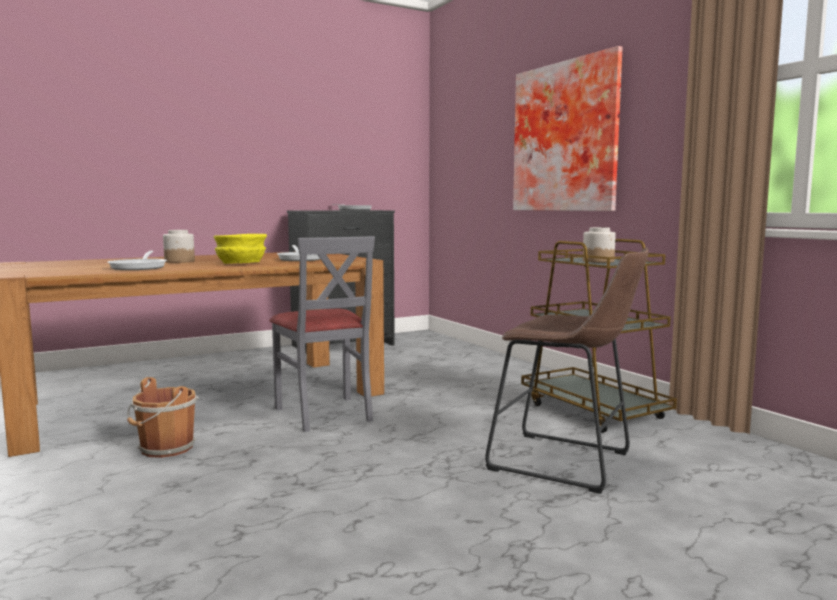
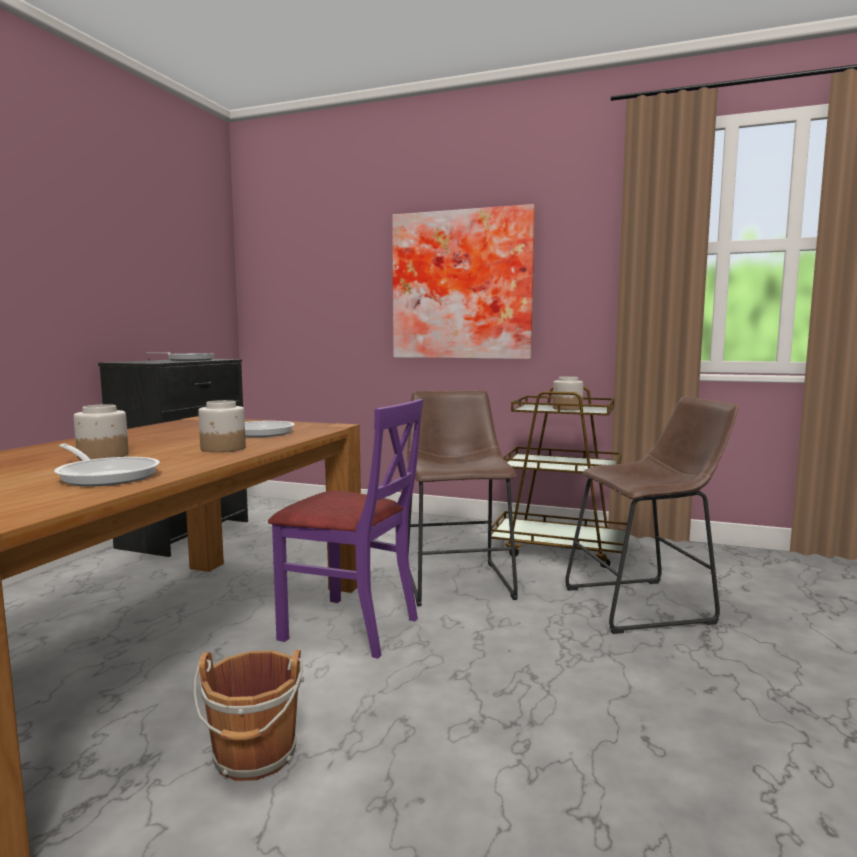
camera: 40 degrees left, 0 degrees up
(240, 263) = (223, 448): yellow bowl -> jar
(324, 413) = (350, 627): grey chair -> purple chair
(453, 408) = (457, 579): none -> brown stool

